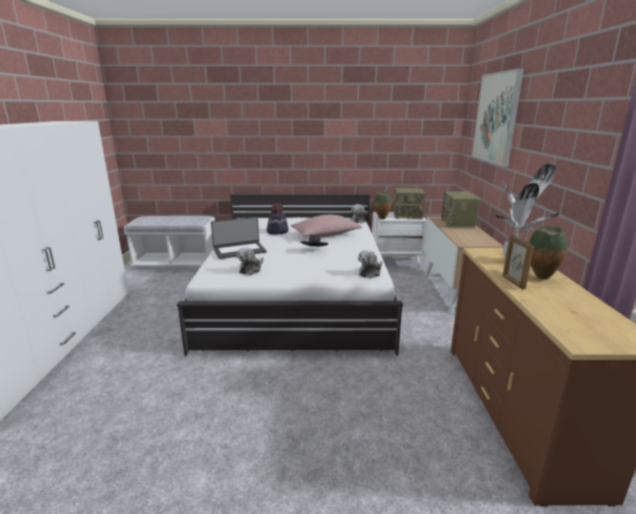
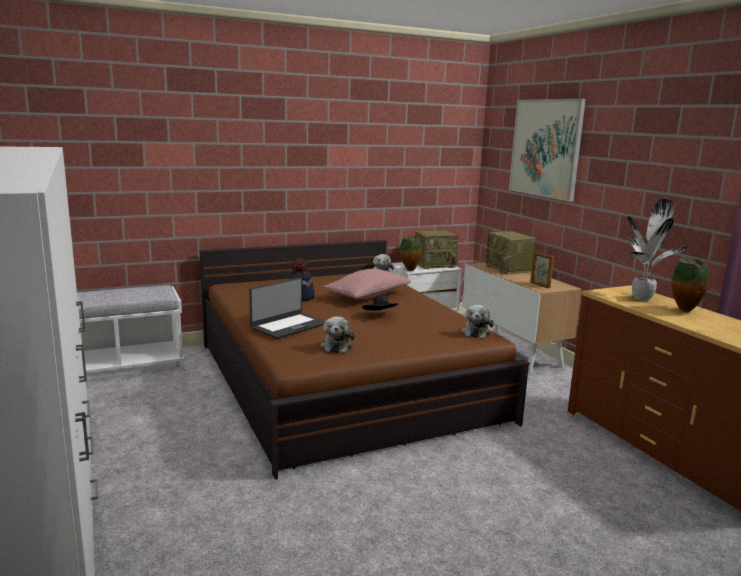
camera: 25 degrees left, 5 degrees down
(297, 294) = (342, 380): white bed -> brown bed
(513, 282) = (670, 317): picture frame -> picture frame (540, 285)

